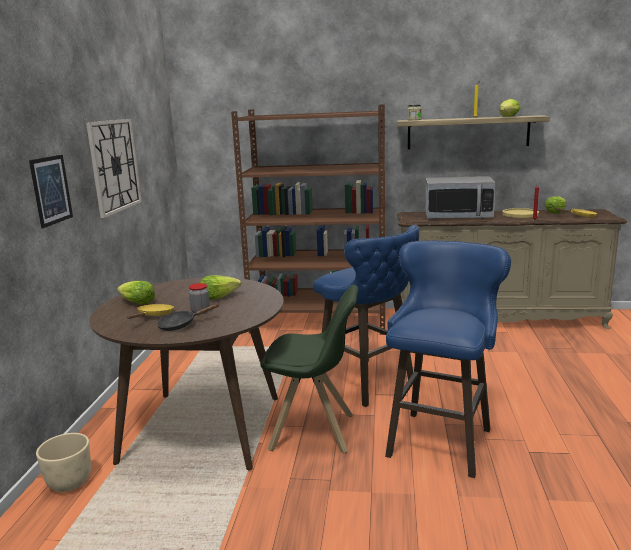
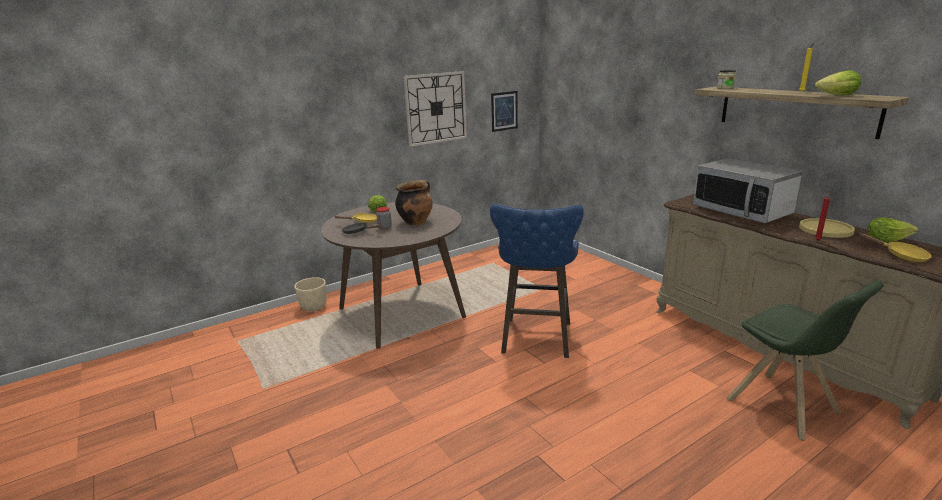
camera: 50 degrees right, 5 degrees up
(51, 190) = (353, 123): picture -> picture (504, 111)
(219, 297) = (415, 222): lettuce -> cooking pot
(313, 431) = (443, 348): green chair -> green chair (783, 406)
(320, 320) = (601, 277): brown bookcase -> none
(441, 440) = (499, 404): blue stool -> none

